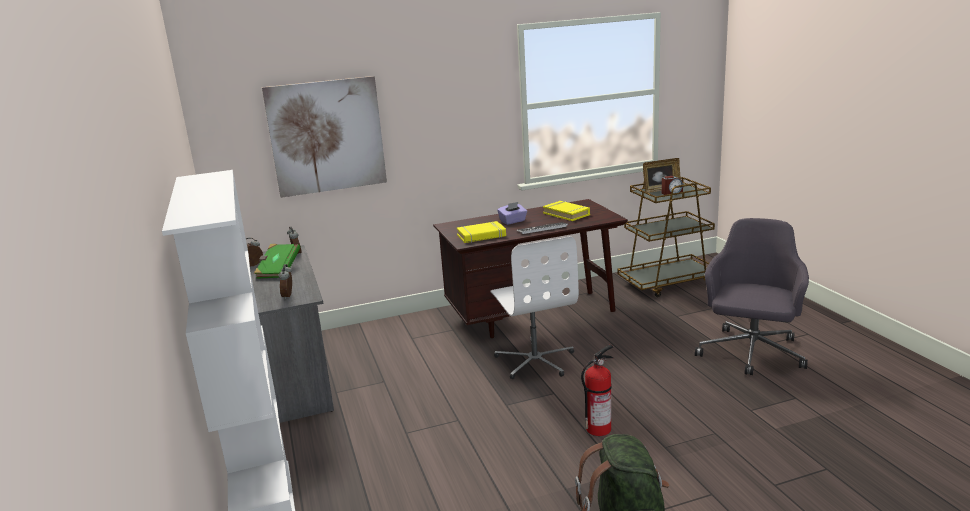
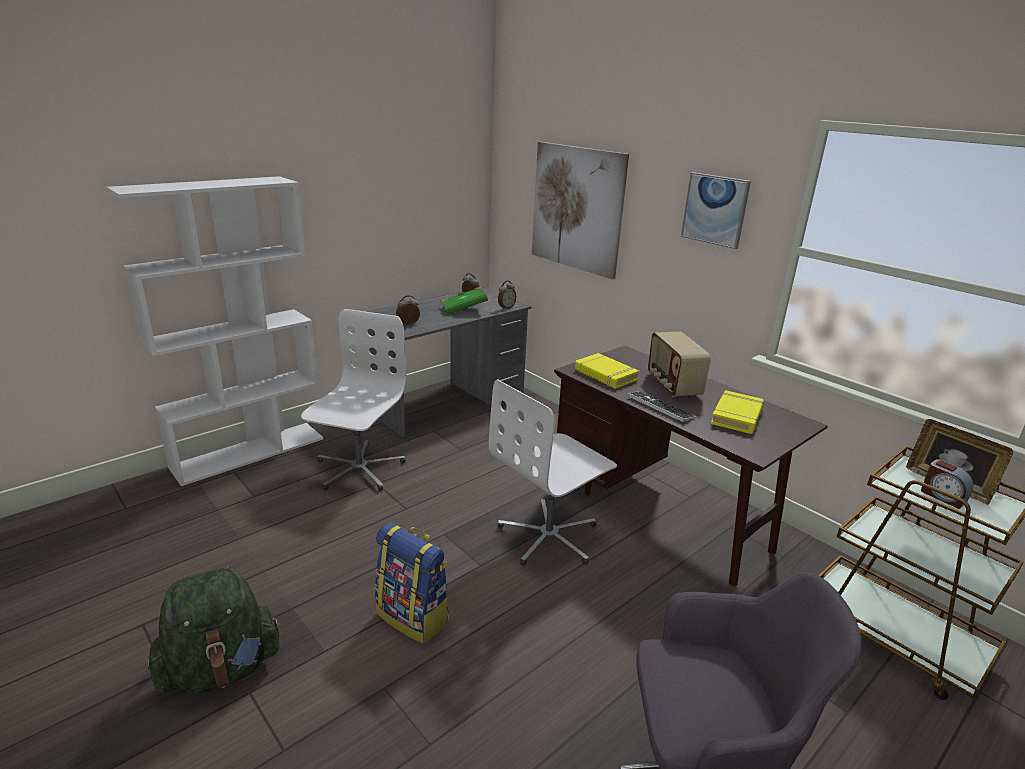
camera: 65 degrees right, 5 degrees up
(372, 442) = (358, 469): none -> white office chair
(462, 98) = (715, 210): none -> picture
(513, 221) = (672, 385): purple tissue box -> radio
(599, 428) = (414, 616): fire extinguisher -> backpack

